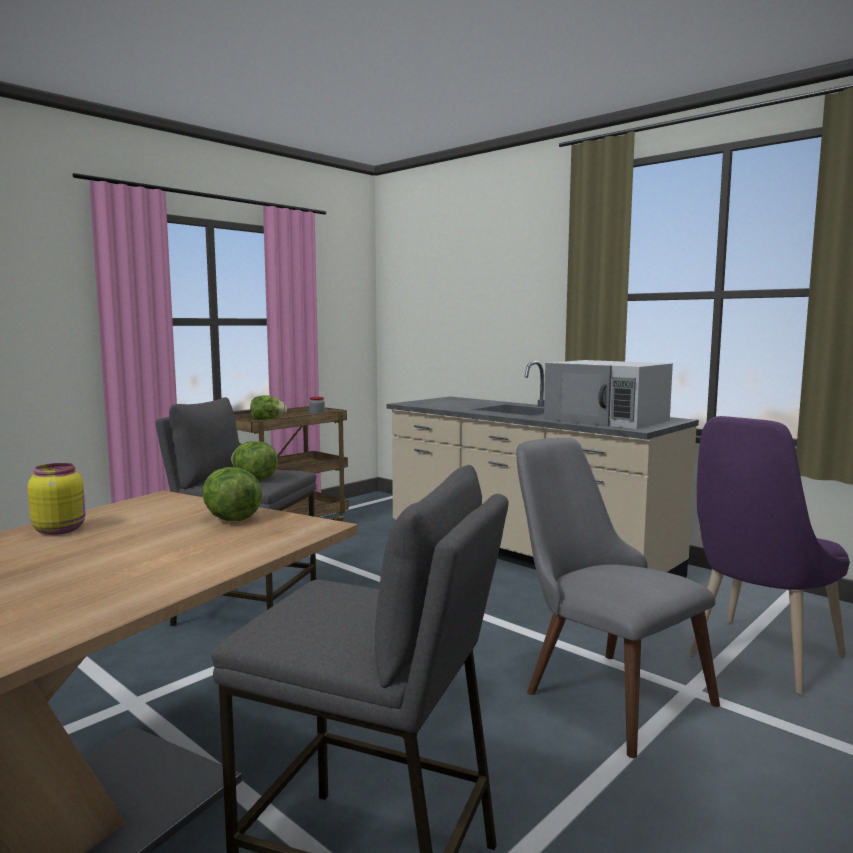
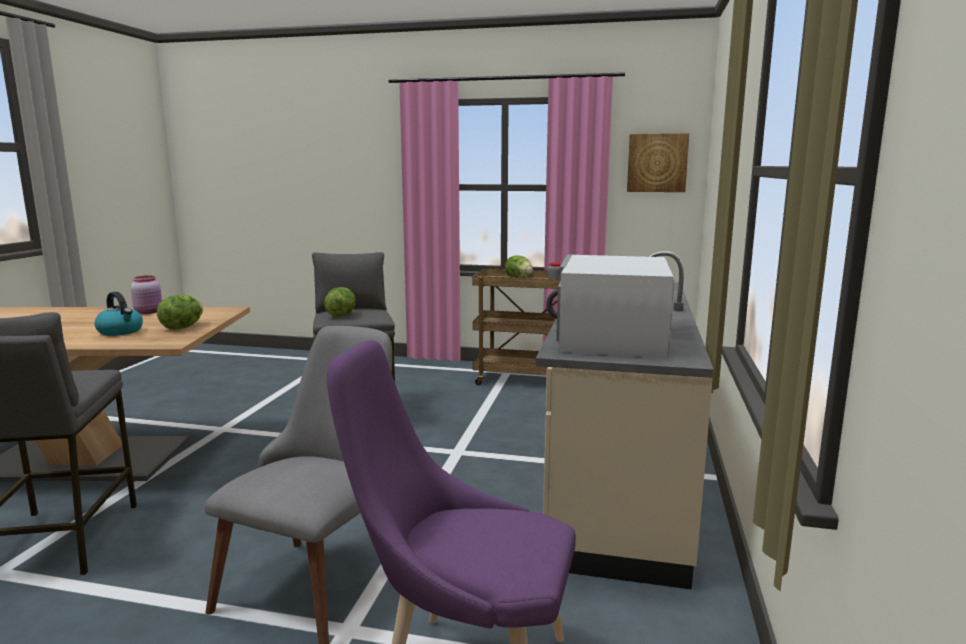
camera: 60 degrees right, 5 degrees up
(60, 529) = (149, 312): yellow jar -> pink jar
(181, 545) = (121, 331): none -> kettle
(344, 298) = (657, 163): none -> picture

